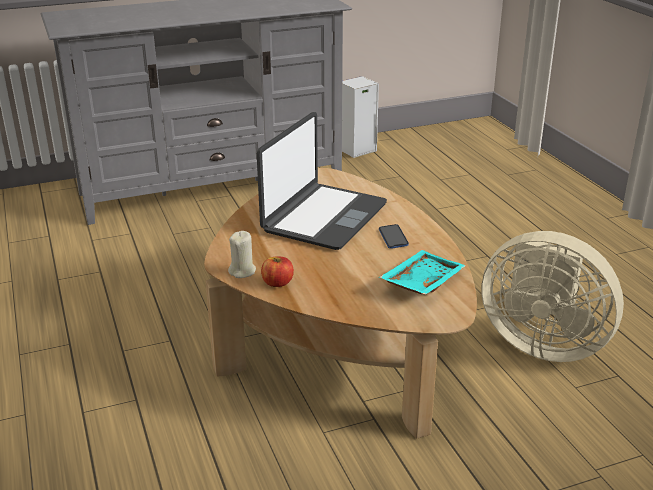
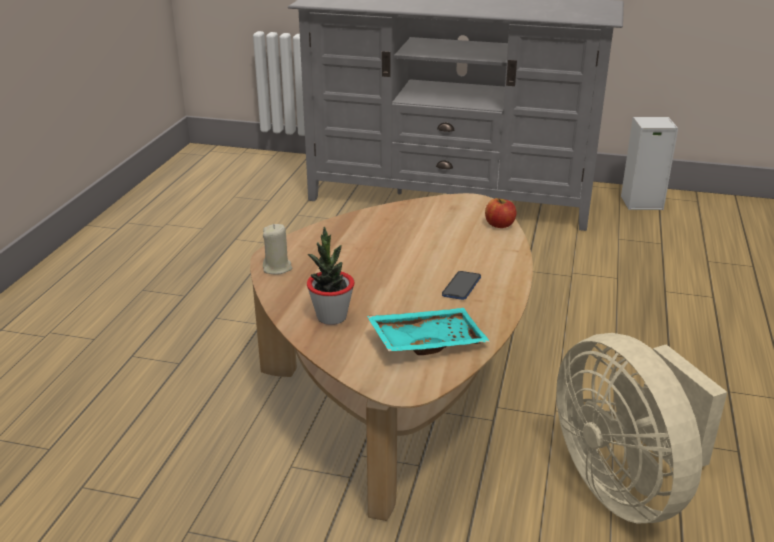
camera: 35 degrees right, 0 degrees up
(277, 283) = (292, 289): apple -> apple (499, 225)
(323, 217) = (419, 244): laptop -> none
(335, 291) = (331, 317): none -> potted plant

